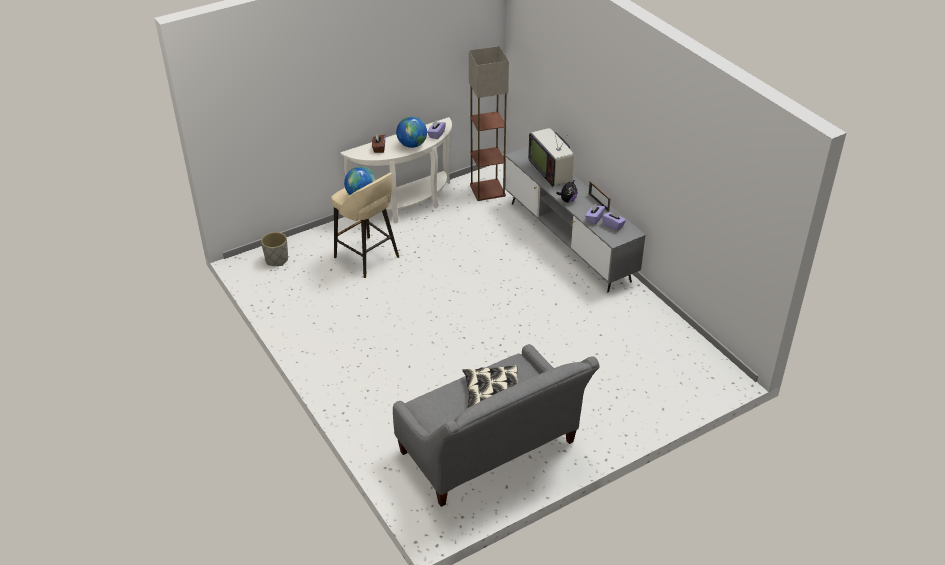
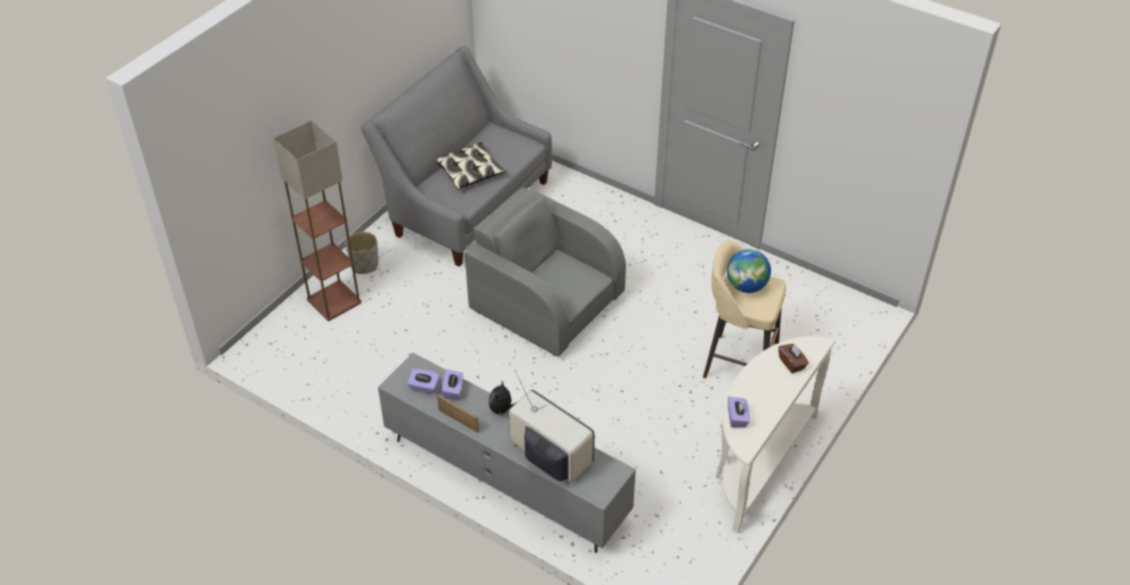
camera: 155 degrees right, 5 degrees up
(277, 260) = (837, 324): grey planter -> grey planter (364, 265)
(412, 145) = (754, 386): globe -> none
(474, 339) = (546, 303): none -> grey armchair
(488, 190) = (669, 538): floor lamp -> floor lamp (334, 302)

